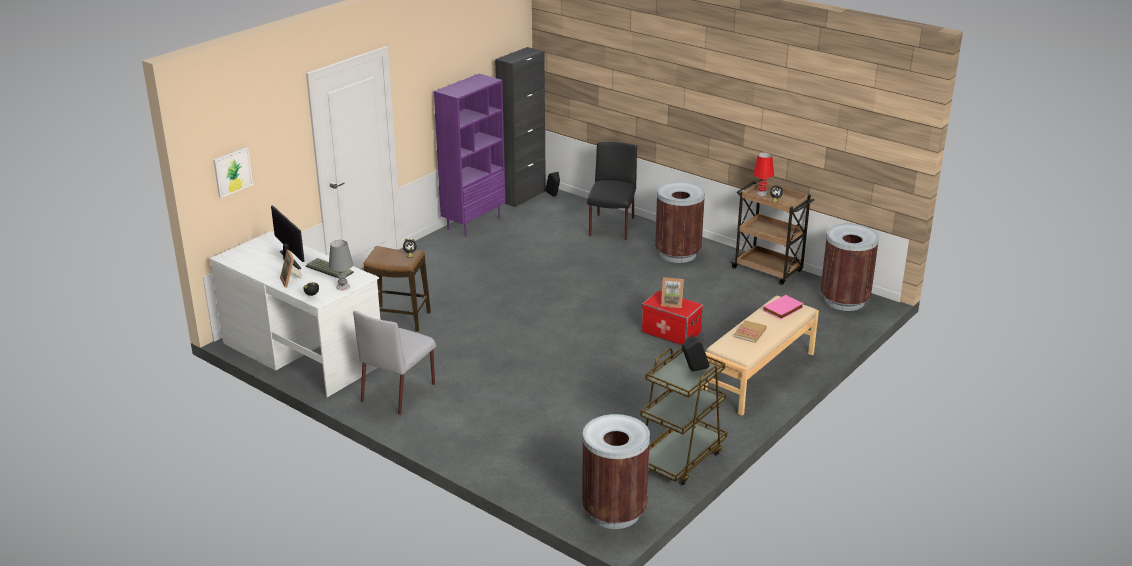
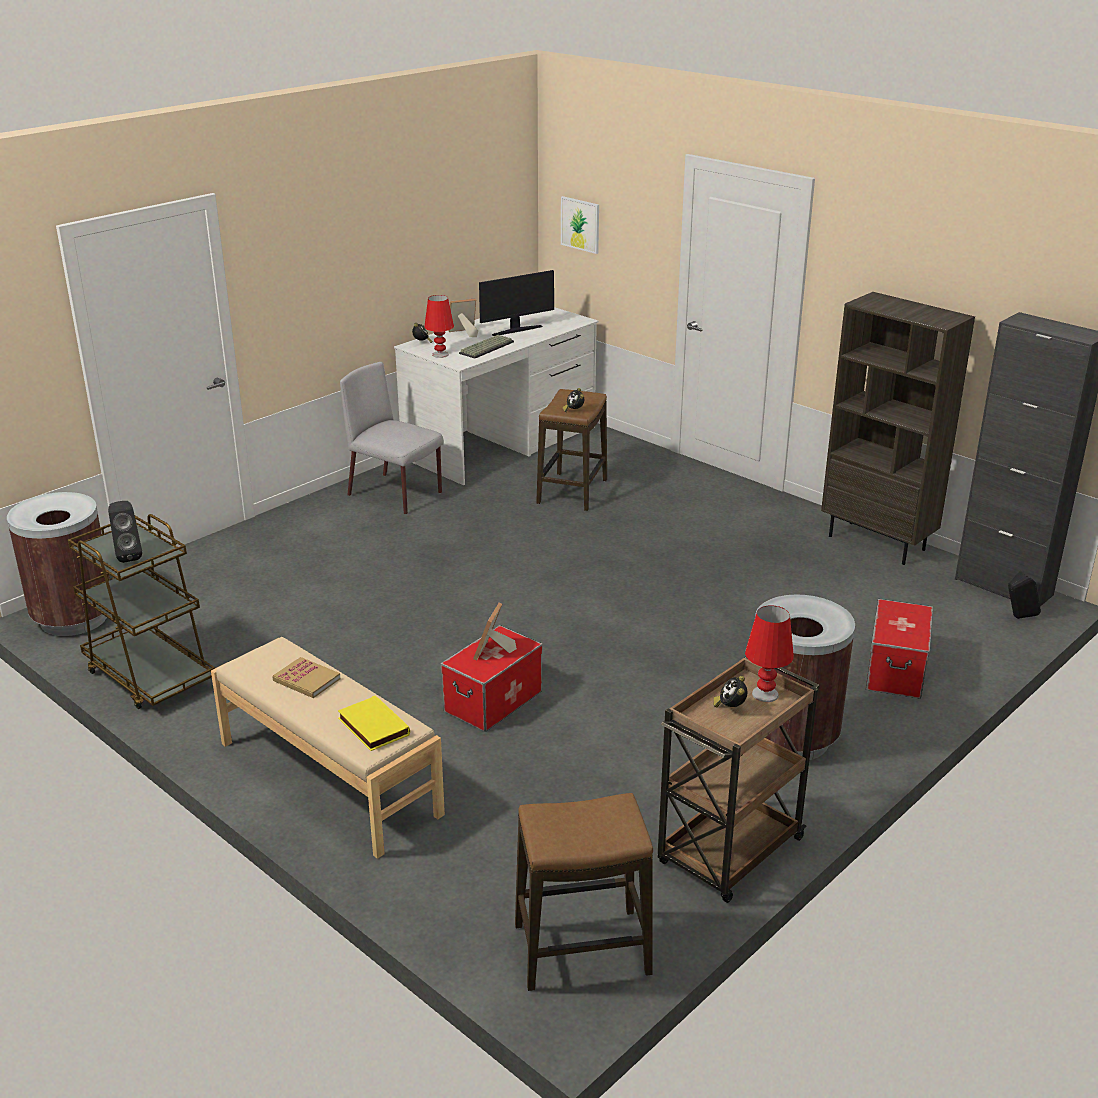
camera: 95 degrees right, 0 degrees up
(343, 286) = (440, 354): grey table lamp -> red table lamp
(473, 223) = (877, 543): purple bookcase -> brown bookcase
(611, 227) = (896, 671): black chair -> storage box
(783, 310) = (372, 727): pink book -> yellow book
(844, 301) = (581, 950): brown trash can -> stool

